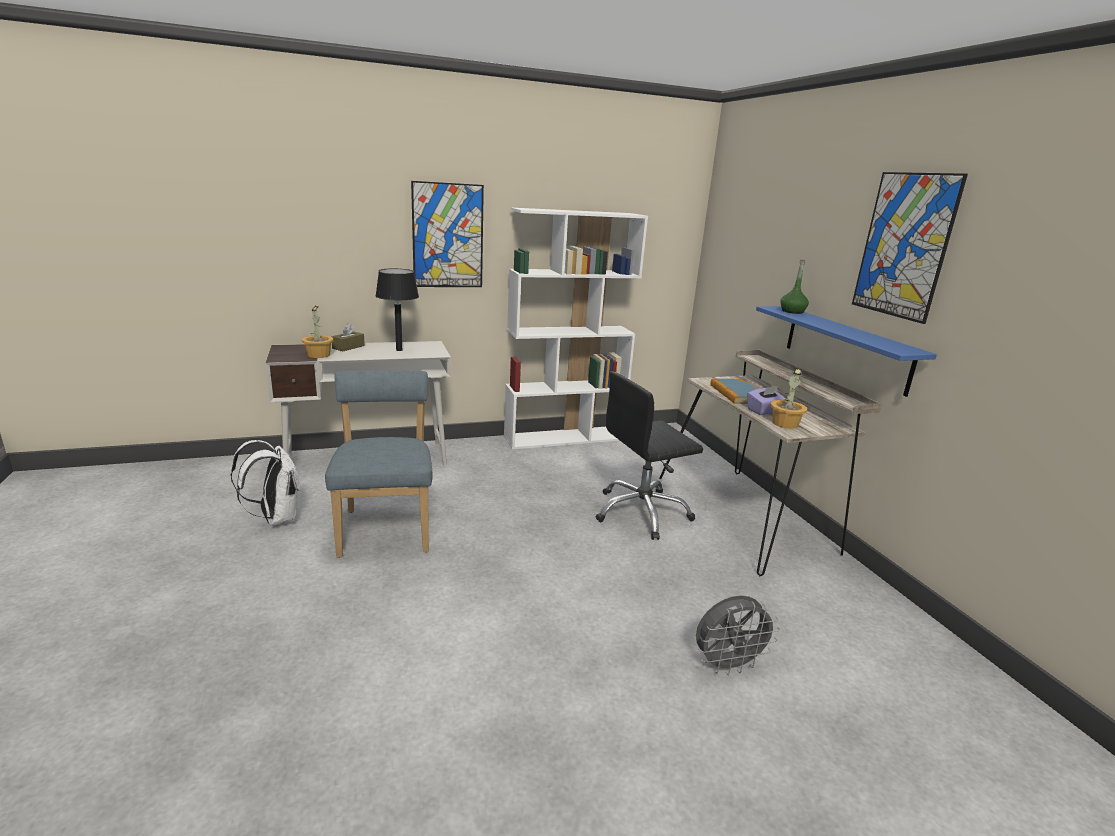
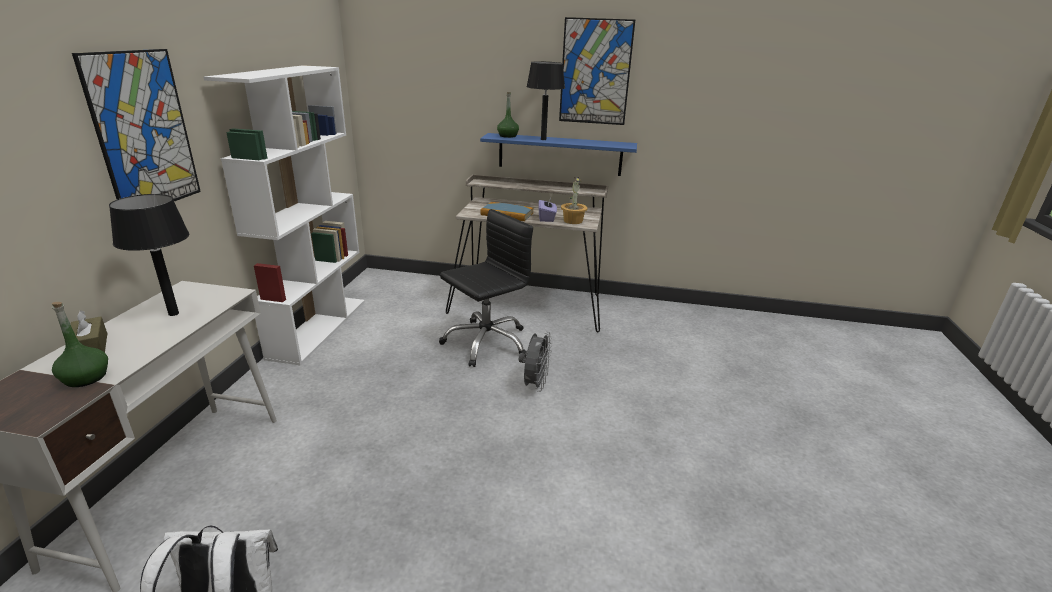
camera: 60 degrees left, 5 degrees up
(319, 355) = (86, 377): potted plant -> green bottle
(386, 527) = (364, 507): blue chair -> none
(641, 512) = (486, 342): black office chair -> black office chair turned 135 degrees counterclockwise
(727, 665) = (675, 384): grey fan -> grey fan (535, 384)
(818, 322) = (543, 139): none -> black table lamp

